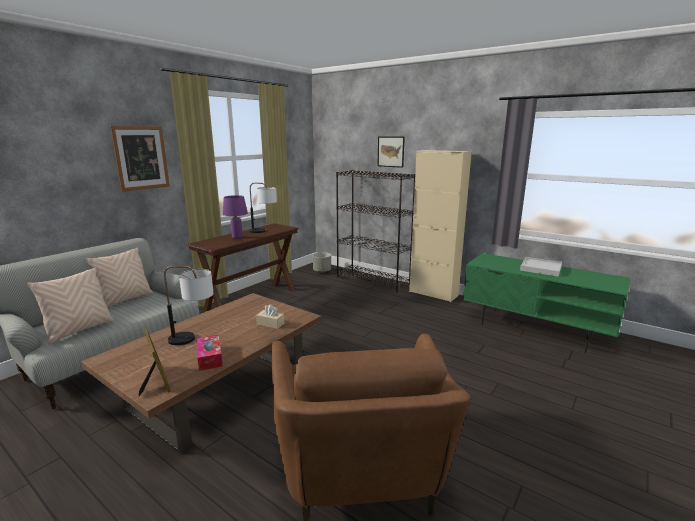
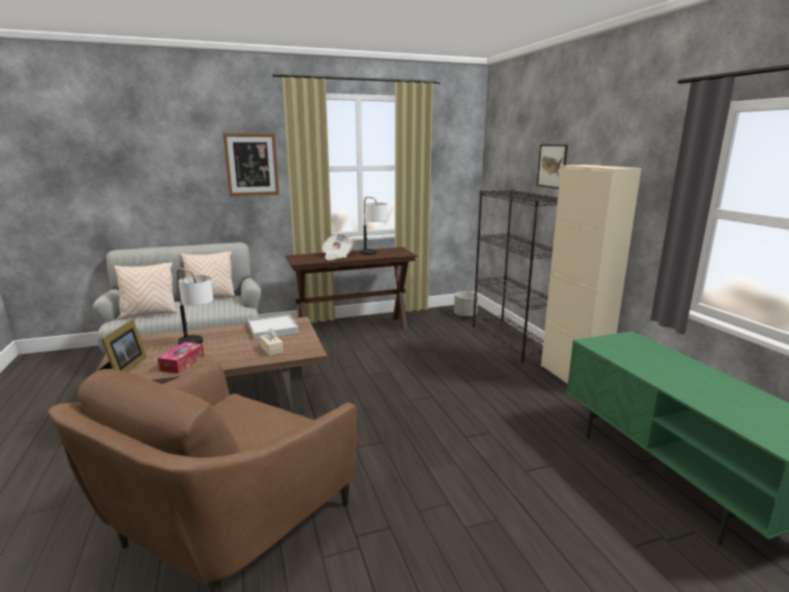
camera: 35 degrees right, 0 degrees up
(237, 237) = (337, 256): purple table lamp -> newspaper
(541, 268) = (690, 375): white tray -> white tray (273, 329)

